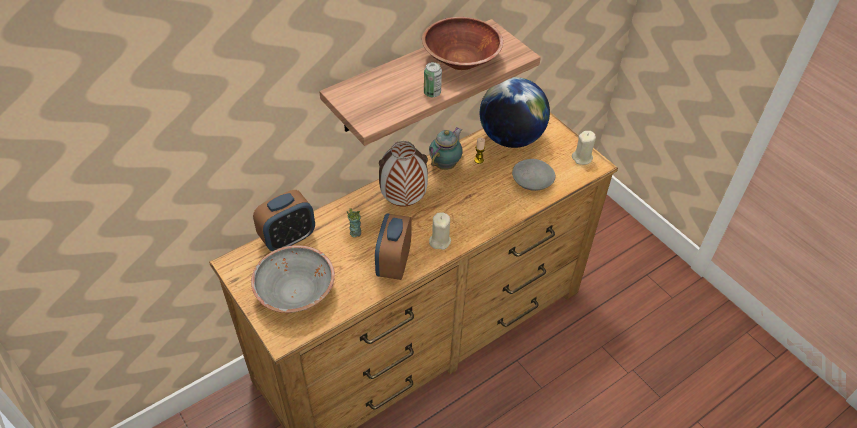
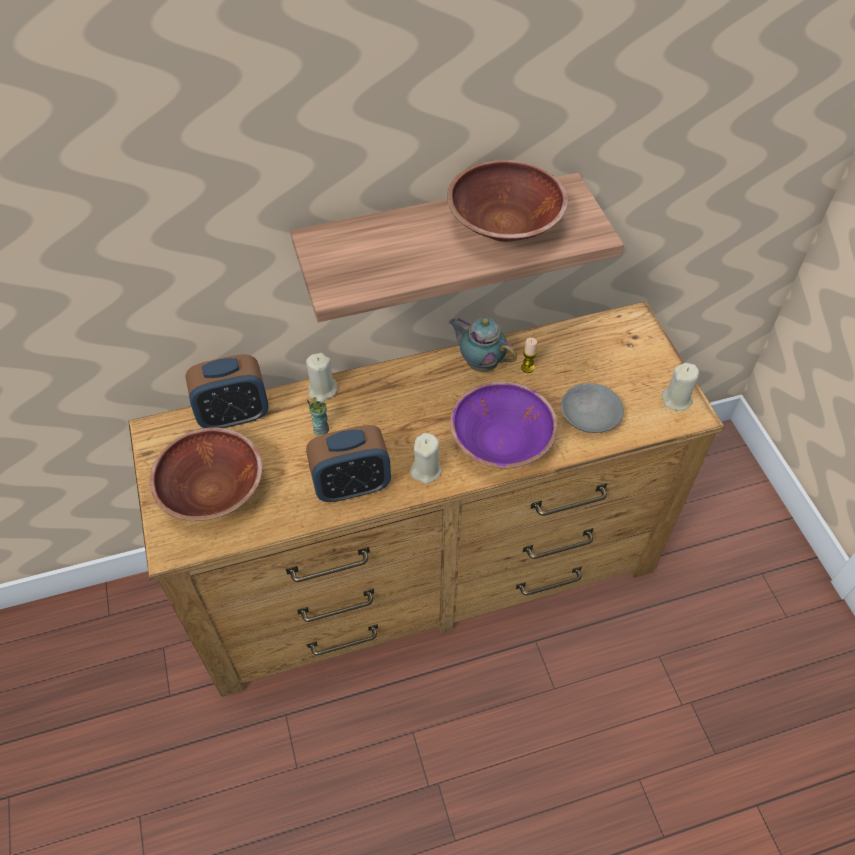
camera: 20 degrees right, 5 degrees up
(296, 292) = (213, 491): grey bowl -> brown bowl
(345, 207) = (322, 390): none -> beige candle
(393, 264) = (352, 486): alarm clock -> alarm clock turned 135 degrees counterclockwise
(403, 202) = (400, 402): vase -> none
(432, 93) = (440, 266): can -> none
(446, 164) = (480, 363): teapot -> teapot turned 105 degrees counterclockwise
(482, 211) = (502, 442): none -> purple bowl
(511, 138) = (585, 346): globe -> none

